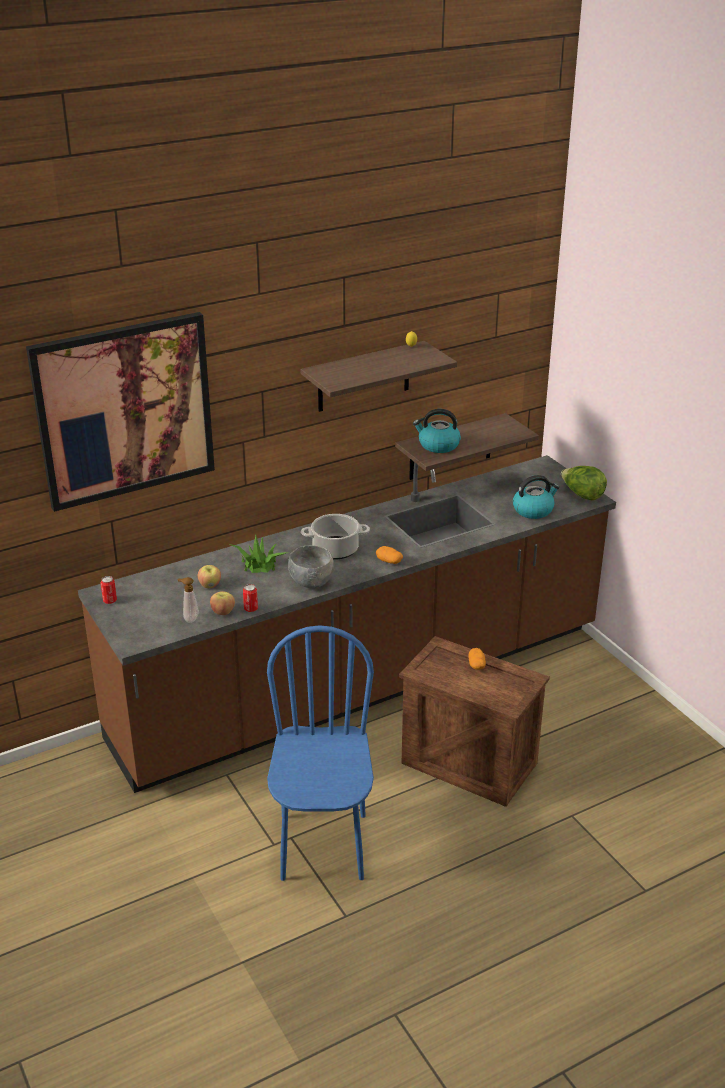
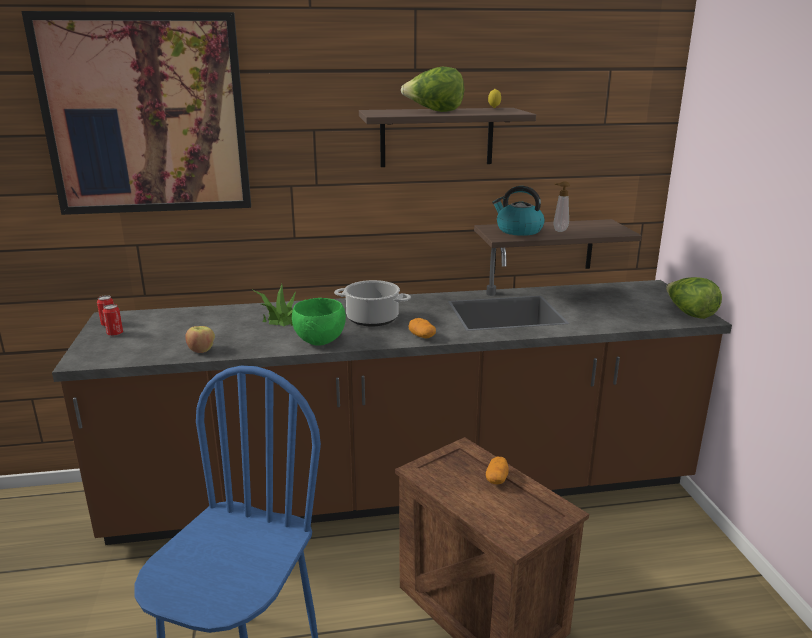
camera: 20 degrees right, 10 degrees down
(190, 619) = (161, 350): soap dispenser -> soap dispenser (558, 230)
(210, 585) = (216, 327): apple -> none
(251, 609) = (232, 353): can -> can (115, 334)
(311, 582) = (320, 341): grey bowl -> green bowl
(372, 367) = (434, 111): none -> lettuce
(533, 510) = (622, 318): kettle -> none

